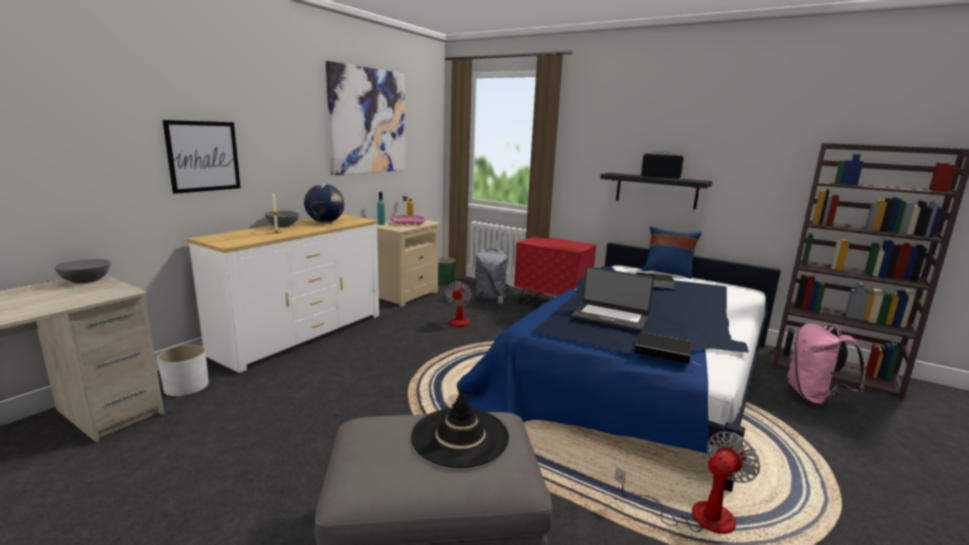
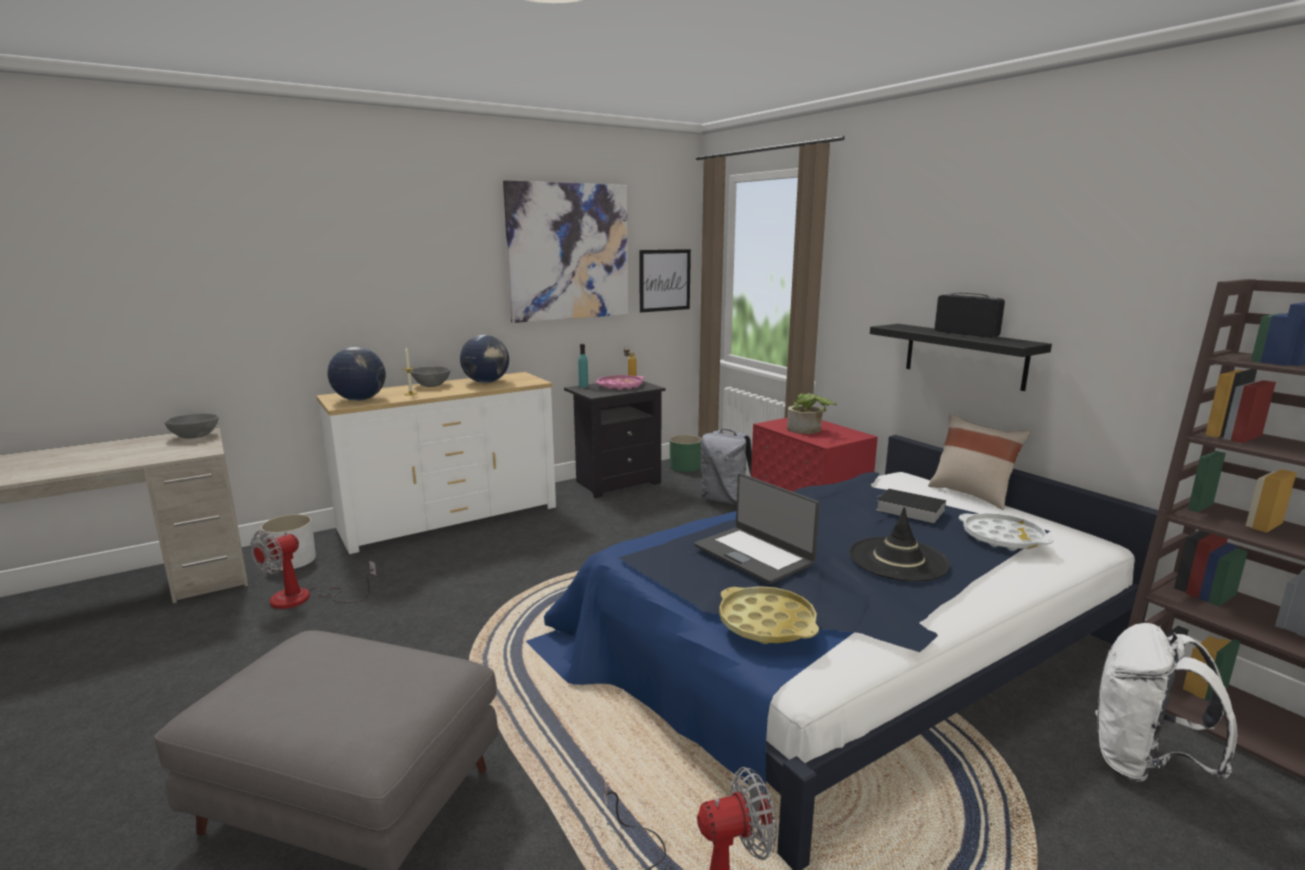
camera: 25 degrees right, 0 degrees up
(203, 156) = (339, 303): picture -> picture (664, 280)
(238, 239) = (360, 399): none -> globe
(406, 295) = (616, 482): beige nightstand -> black nightstand
(460, 436) = (370, 678): black hat -> black hat (898, 559)
(466, 321) = (658, 530): fan -> fan (304, 599)
(554, 244) = (808, 430): none -> potted plant
(664, 351) = (766, 623): book -> yellow tray
(667, 273) = (972, 494): blue pillow -> beige pillow
(711, 292) = (1002, 538): none -> white tray
(814, 397) = (1143, 764): pink backpack -> white backpack

